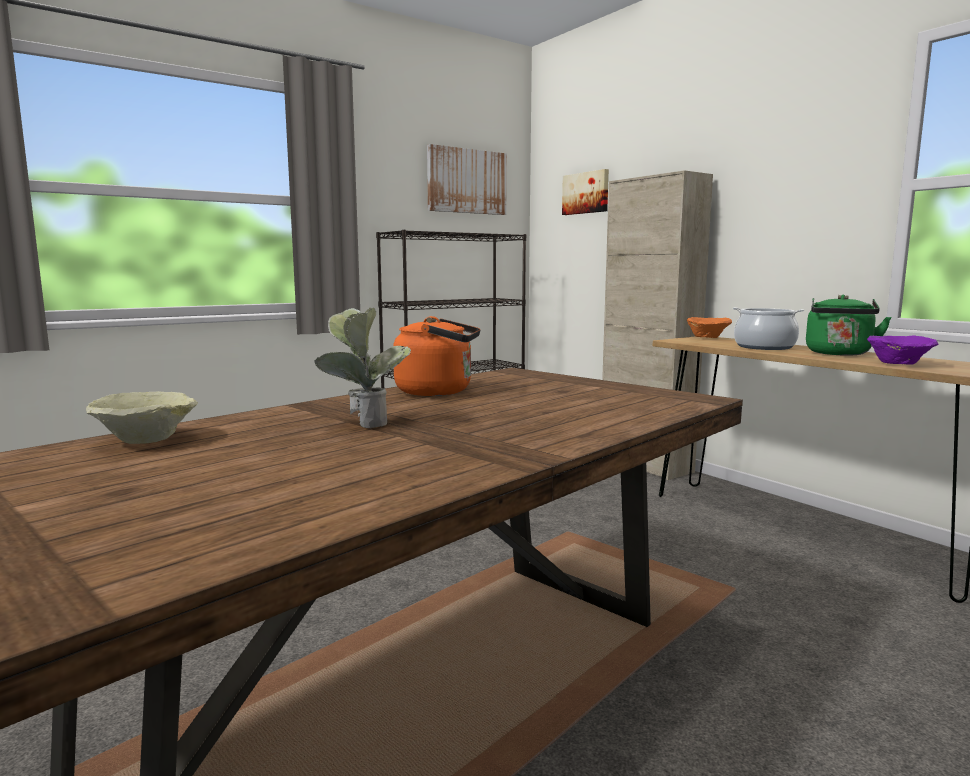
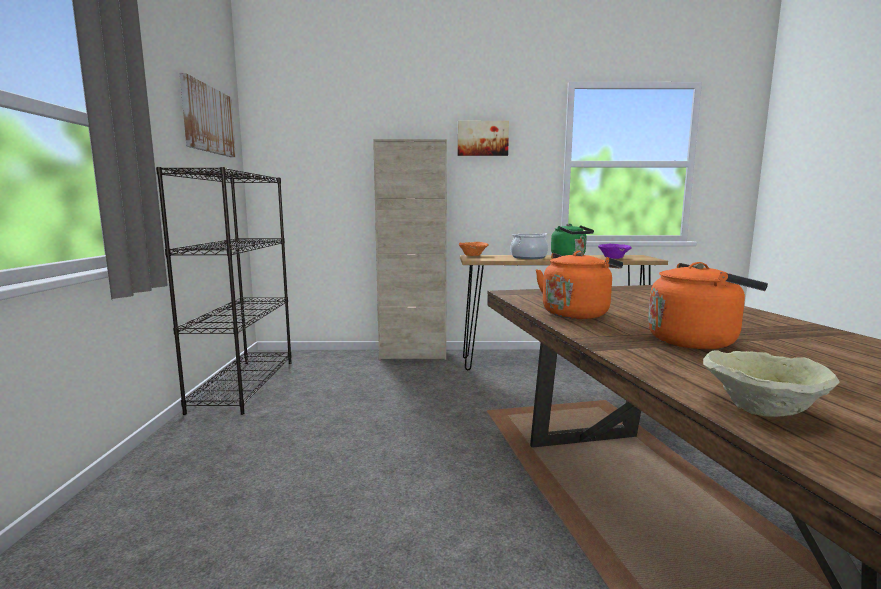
camera: 55 degrees left, 0 degrees up
(363, 422) = (696, 341): potted plant -> orange kettle
(586, 193) = (319, 145): picture -> picture (482, 138)

